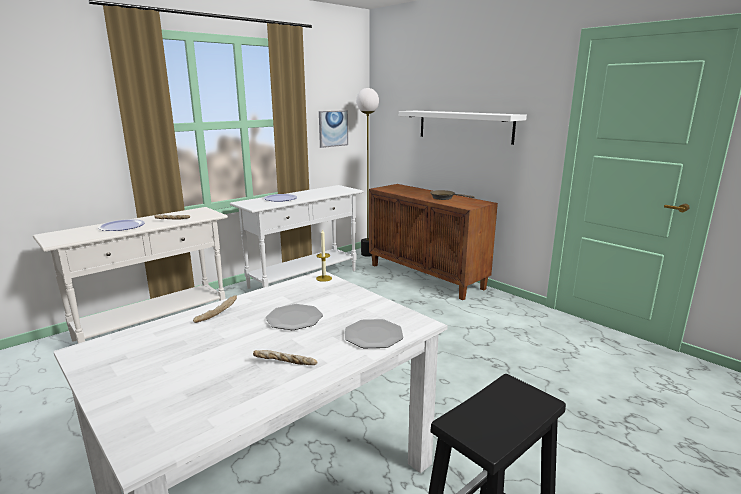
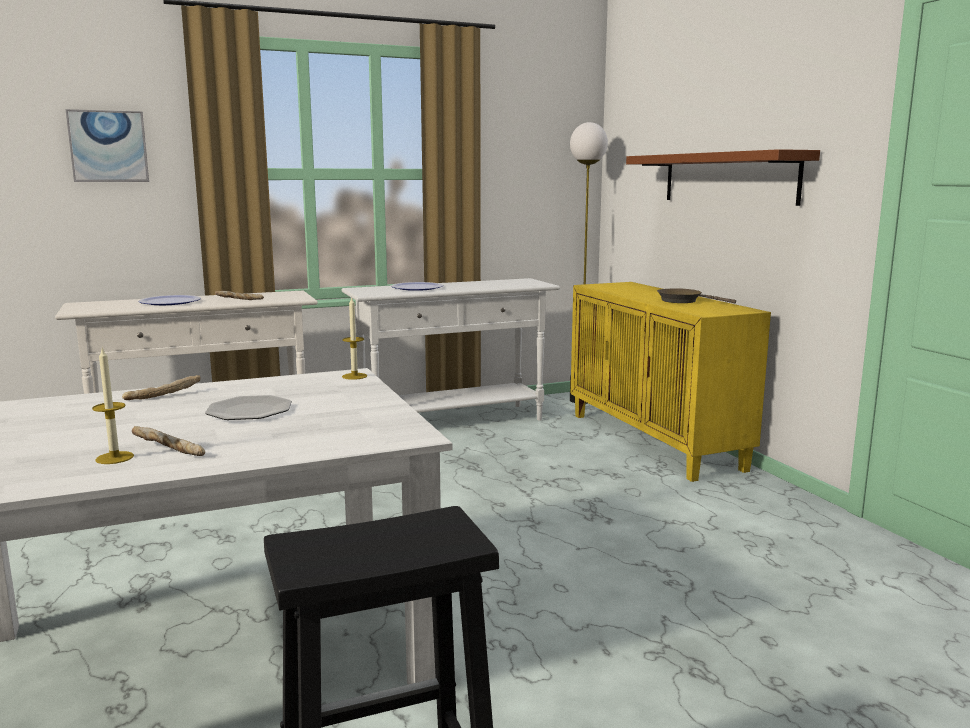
camera: 20 degrees right, 5 degrees down
(256, 377) = (114, 458): none -> candle
(333, 128) = (531, 188): picture -> picture (108, 146)
(373, 335) = (326, 439): plate -> none
(426, 276) = (655, 441): brown cabinet -> yellow cabinet
(464, 126) = (728, 178): white shelf -> brown shelf

